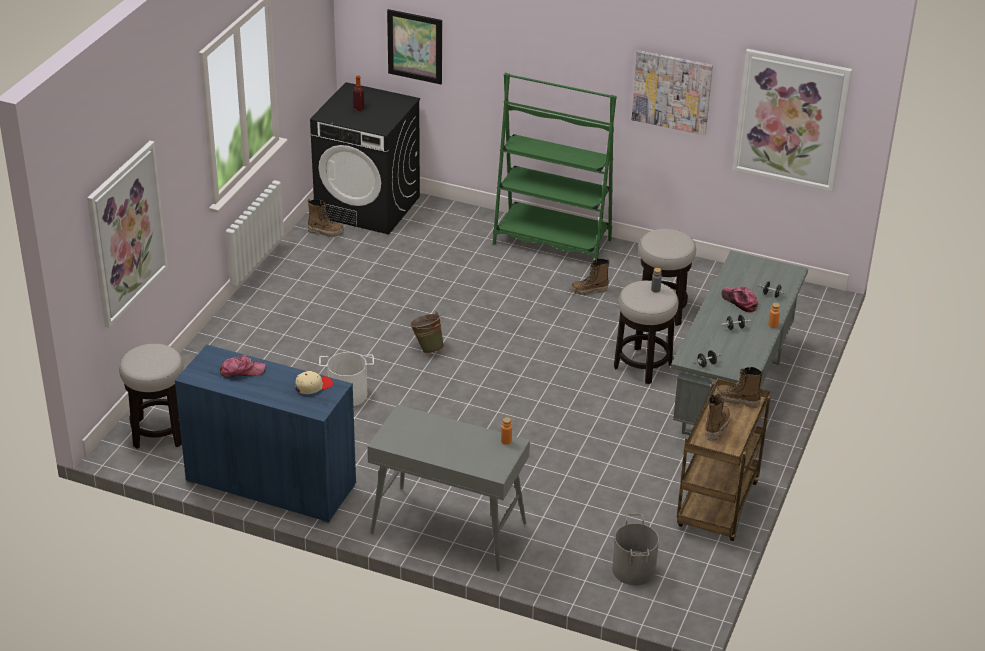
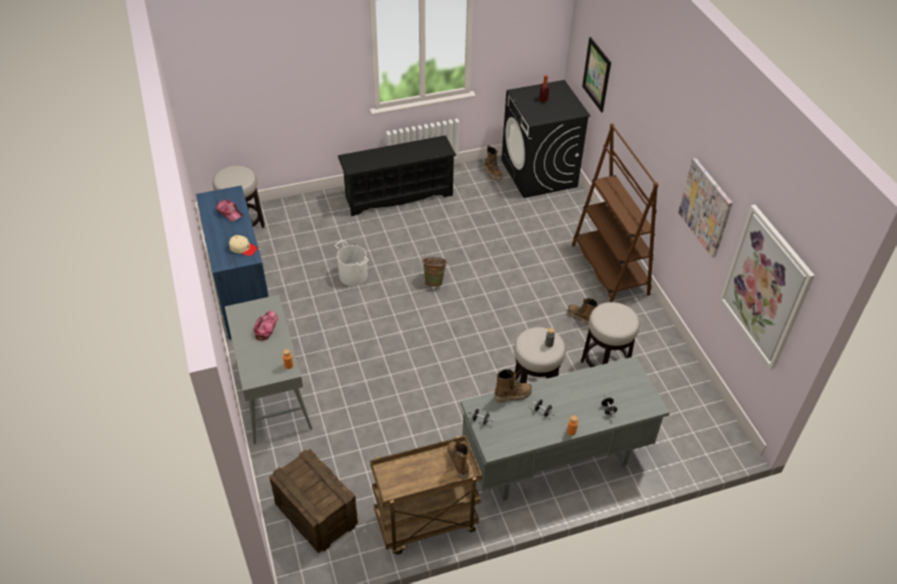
camera: 50 degrees right, 10 degrees up
(126, 233) = (256, 90): picture -> none
(269, 305) = (398, 195): none -> black shoe rack
(552, 242) = (609, 270): green bookcase -> brown bookcase
(633, 570) = (316, 514): grey bucket -> crate
(716, 427) = (414, 468): boot -> boot (512, 395)
(739, 302) = (577, 396): cap -> cap (266, 327)

